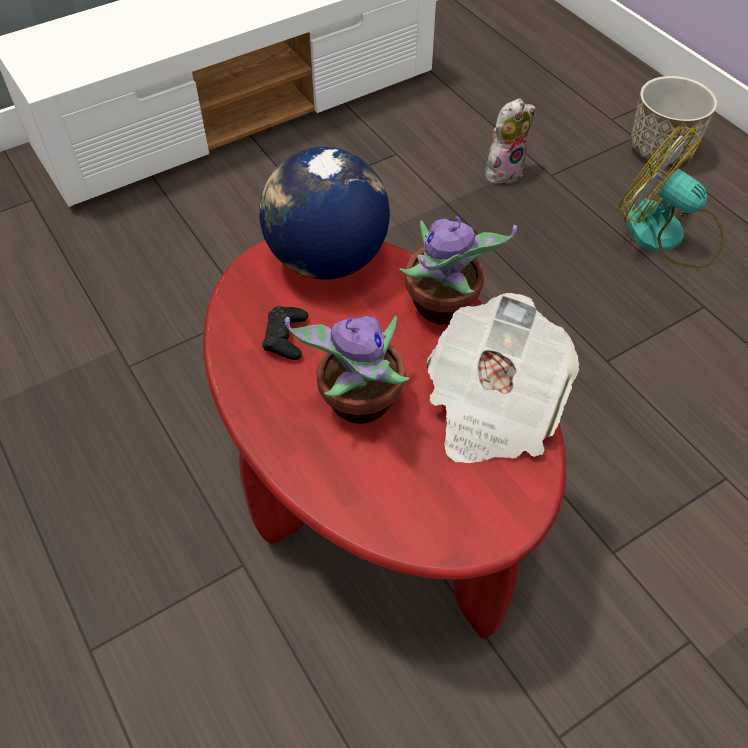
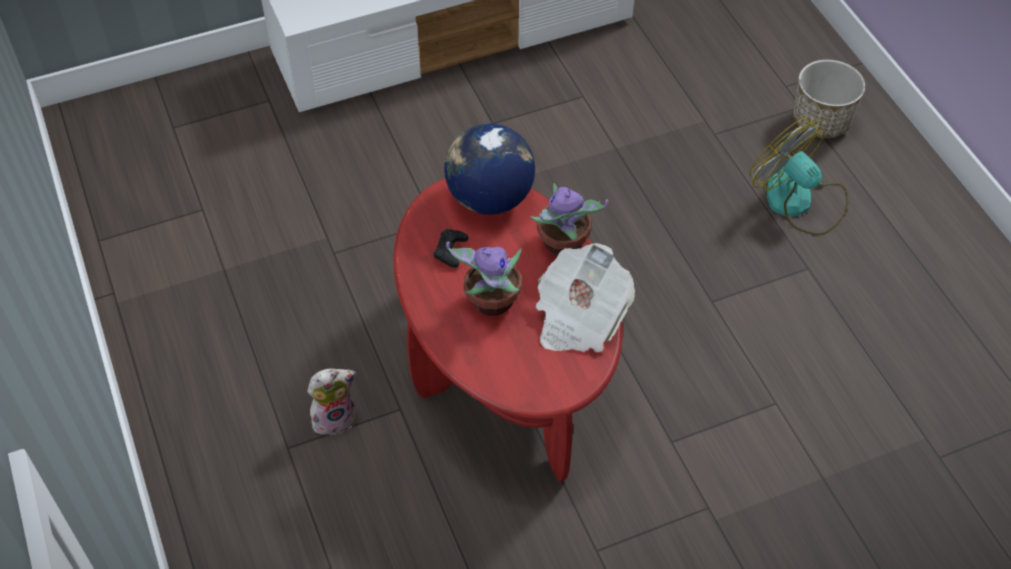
camera: 10 degrees right, 0 degrees up
(503, 171) = (672, 125): plush toy -> plush toy (334, 417)

